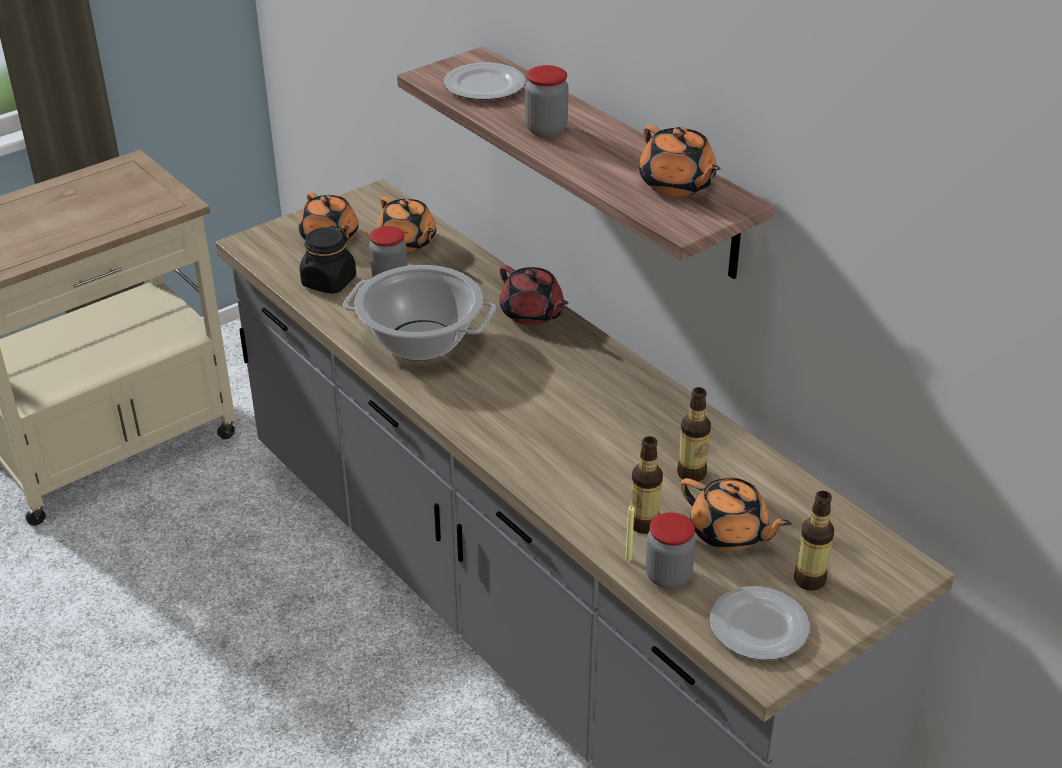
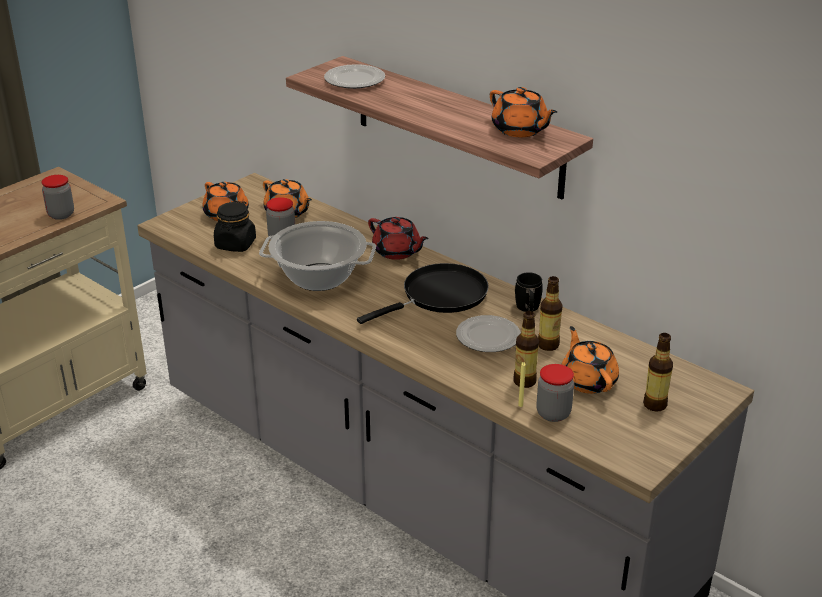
camera: 10 degrees left, 5 degrees down
(546, 129) = (411, 104): jar -> jar (61, 214)
(569, 385) = (440, 296): none -> black frying pan
(680, 417) = (528, 309): none -> black mug
(729, 533) = (588, 380): orange teapot -> orange teapot turned 135 degrees counterclockwise
(759, 628) = (629, 439): plate -> plate (488, 337)

